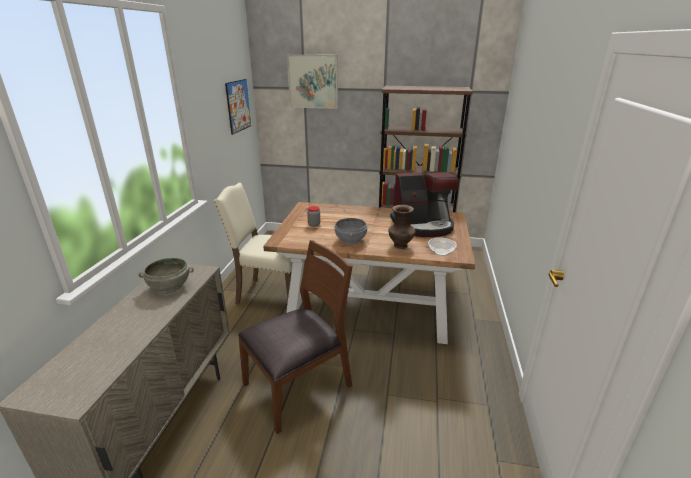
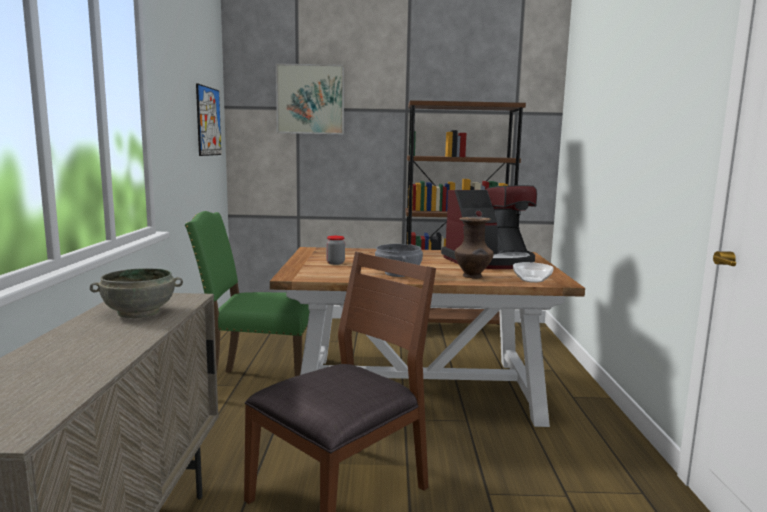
camera: 10 degrees left, 15 degrees down
(270, 294) = (259, 385): beige chair -> green chair

